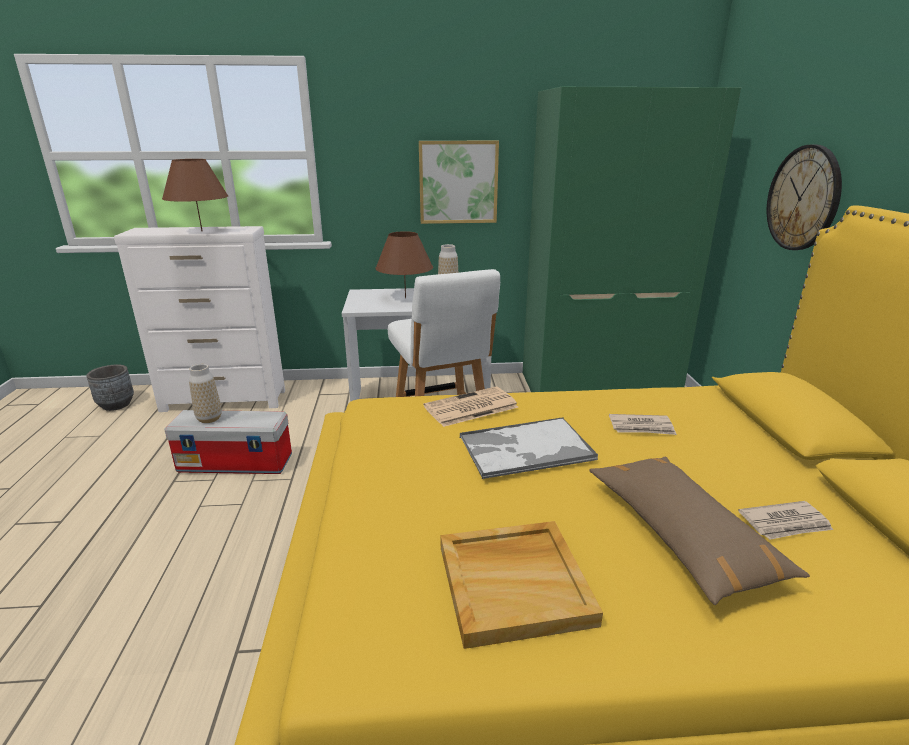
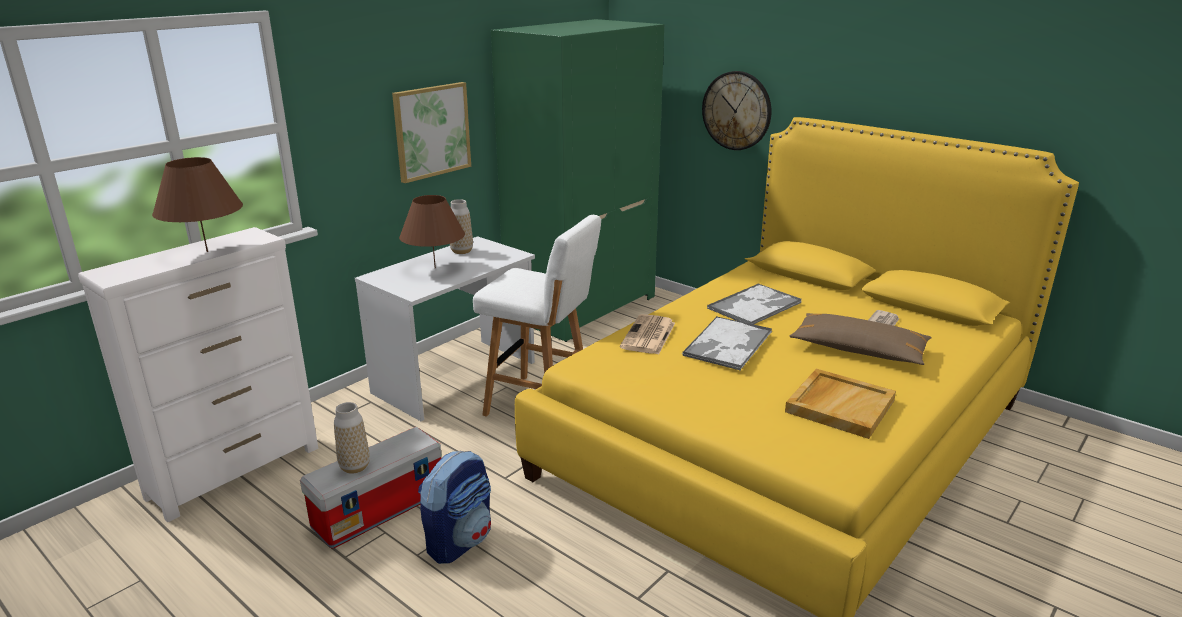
camera: 45 degrees left, 0 degrees up
(116, 404) = (79, 546): grey planter -> none
(232, 513) = (459, 541): none -> backpack
(642, 427) = (755, 305): newspaper -> tray

